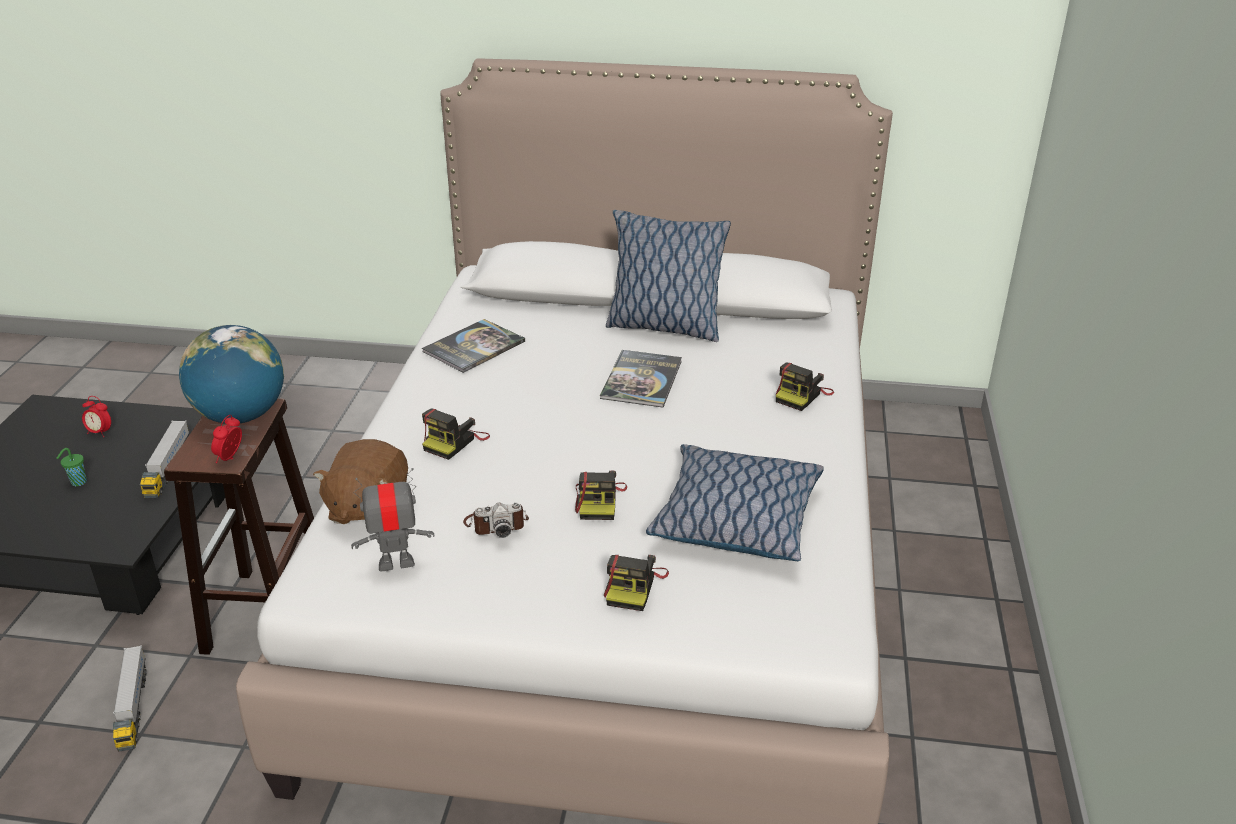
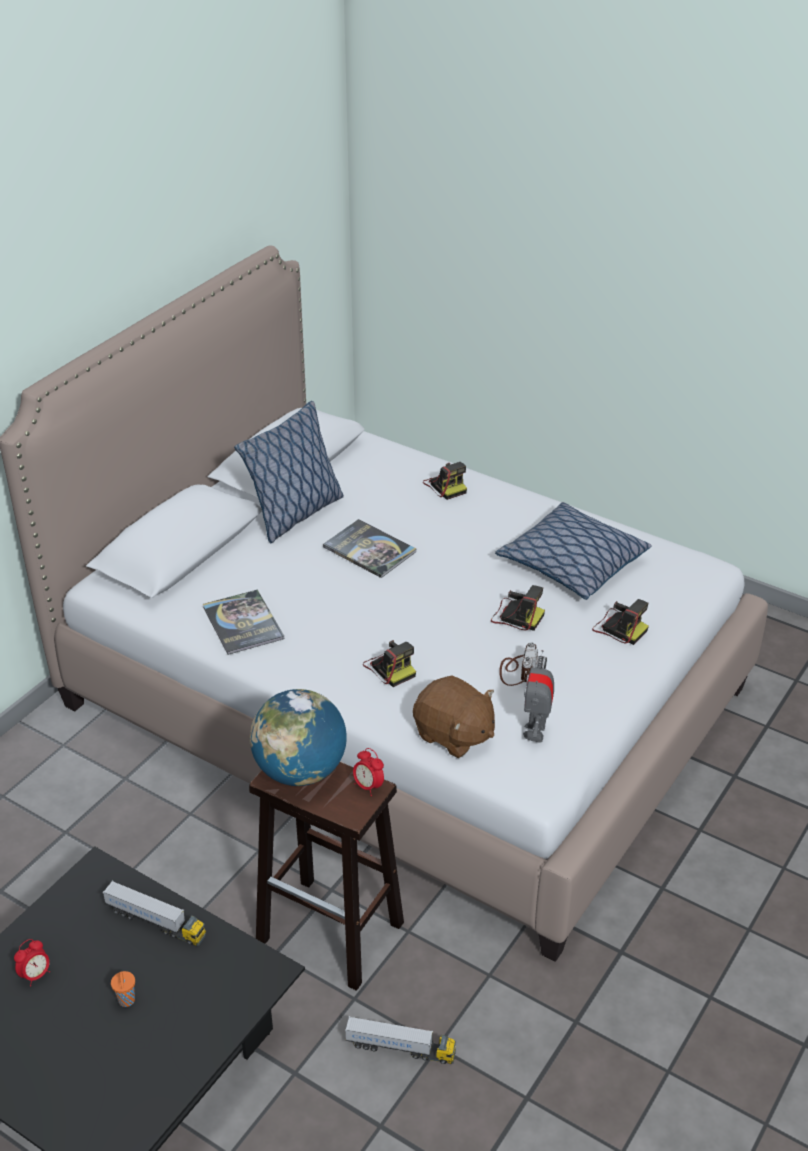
camera: 65 degrees left, 5 degrees up
(78, 482) = (126, 1001): green cup -> orange cup

